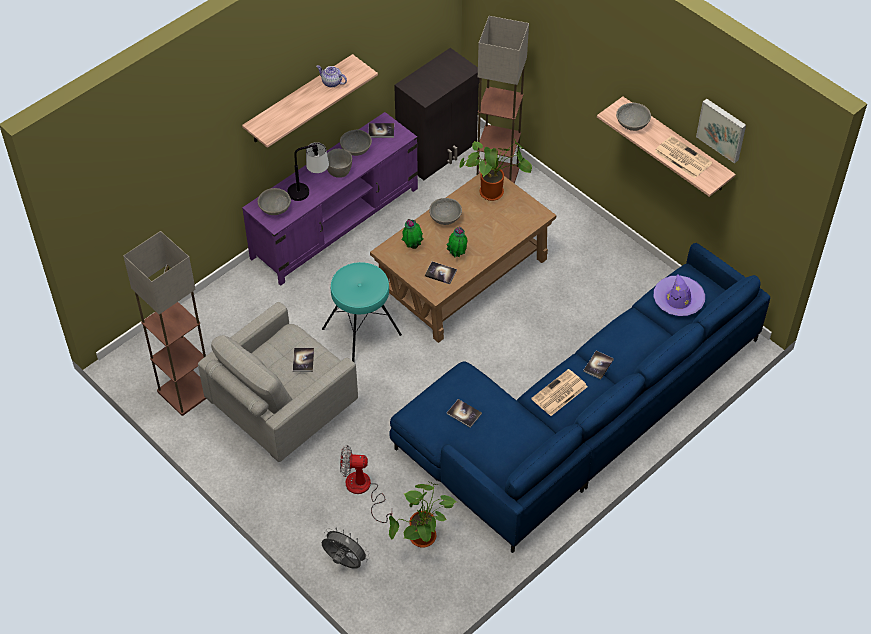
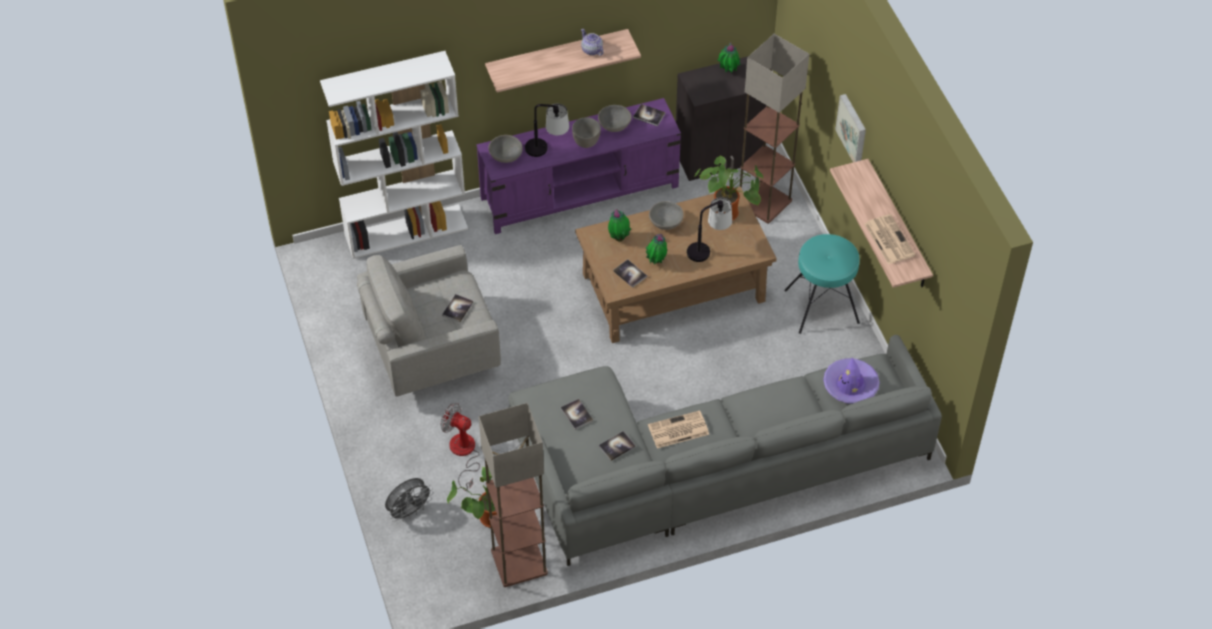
camera: 25 degrees right, 0 degrees up
(185, 392) = (354, 302): floor lamp -> floor lamp (518, 563)
(198, 311) = (406, 231): none -> white bookcase
(344, 562) = (409, 511): grey fan -> grey fan turned 90 degrees clockwise
(362, 332) = (546, 306): turquoise stool -> turquoise stool (822, 307)
(437, 69) = (728, 72): none -> potted plant
(494, 227) = (708, 248): none -> table lamp
(579, 416) = (707, 464): blue sofa -> grey sofa
(598, 365) = (732, 418): book -> book (617, 446)
(632, 124) = (859, 189): grey bowl -> none
(722, 129) = (928, 223): picture -> picture (853, 129)

